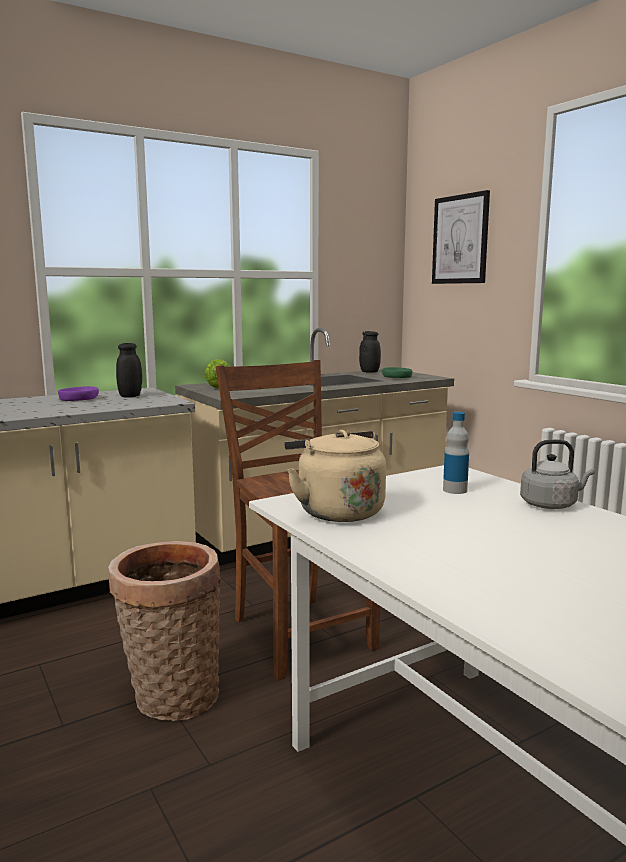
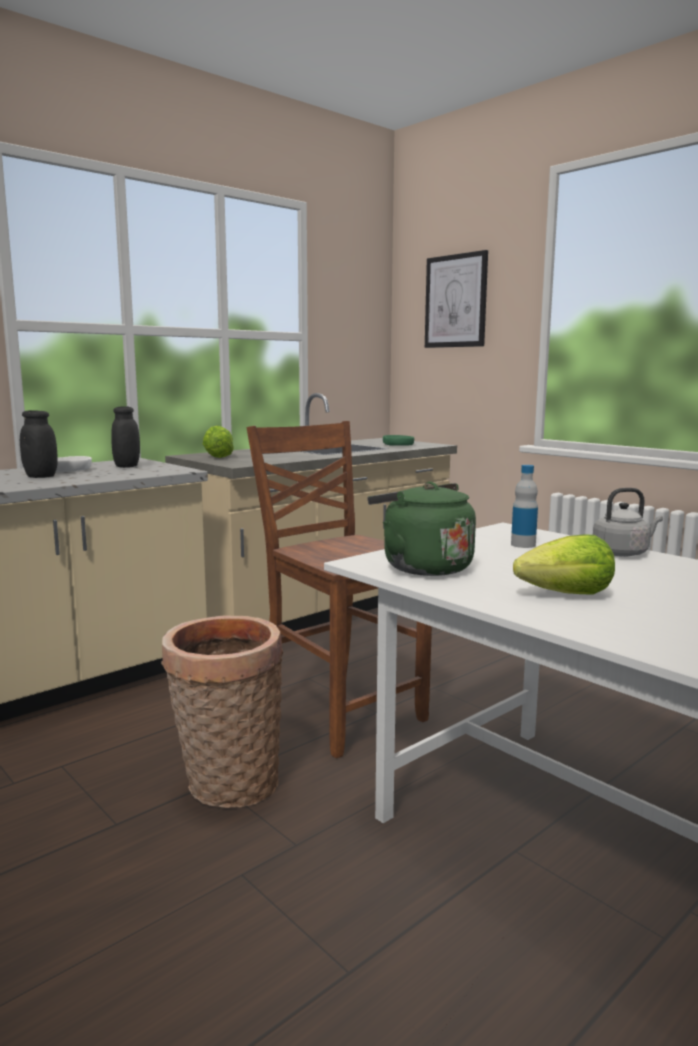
camera: 10 degrees left, 0 degrees up
(79, 399) = (69, 470): purple bowl -> white bowl
(336, 511) = (422, 567): beige kettle -> green kettle
(369, 372) = (364, 441): black jar -> black jar (41, 476)
(457, 552) = (567, 595): none -> lettuce

